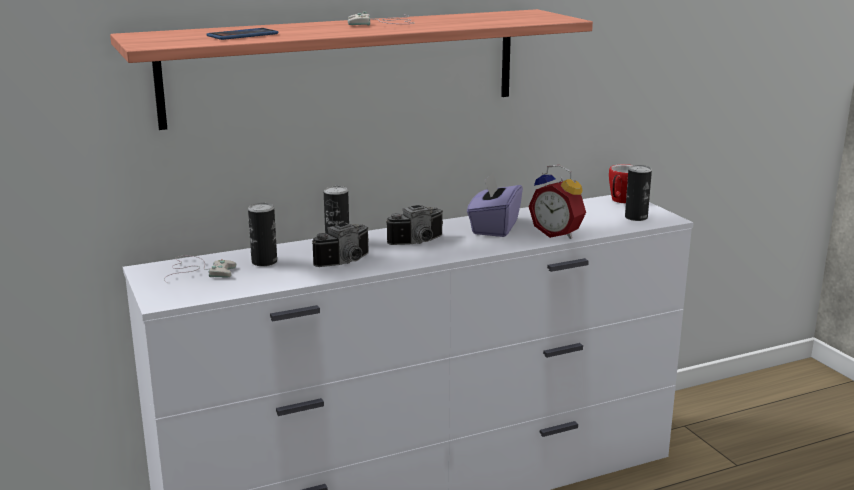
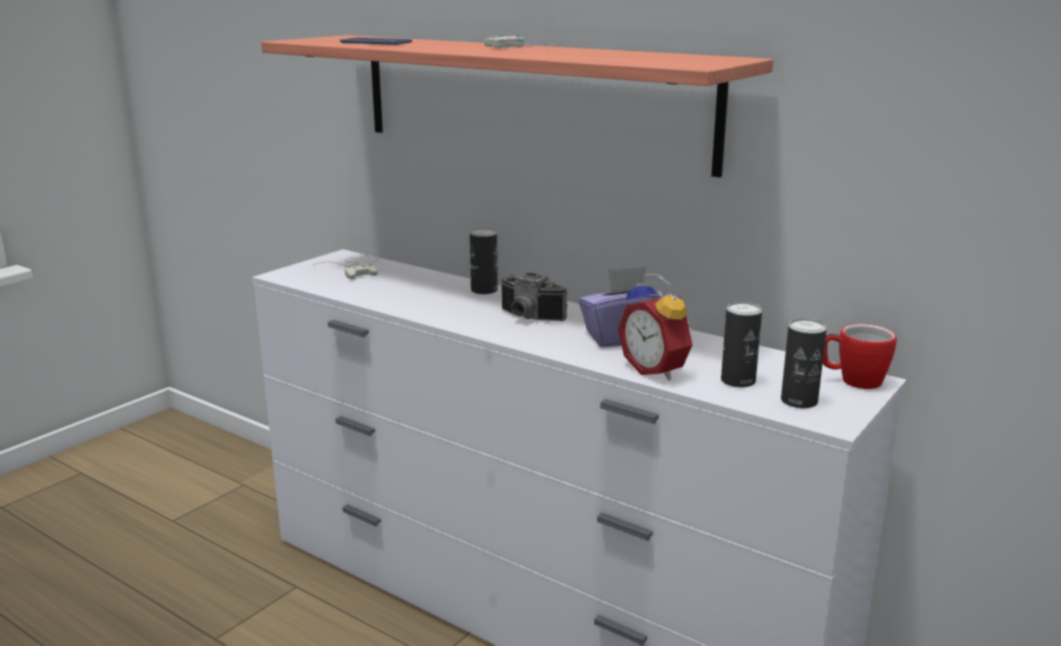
camera: 60 degrees right, 0 degrees up
(264, 262) = (400, 280): can -> can (738, 381)
(347, 262) = (434, 305): camera -> none
(558, 233) = (657, 370): alarm clock -> alarm clock turned 45 degrees counterclockwise

